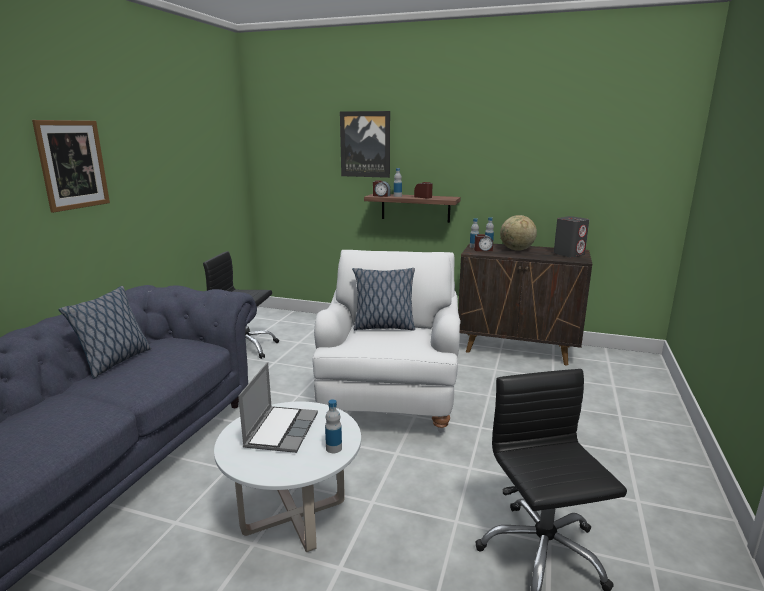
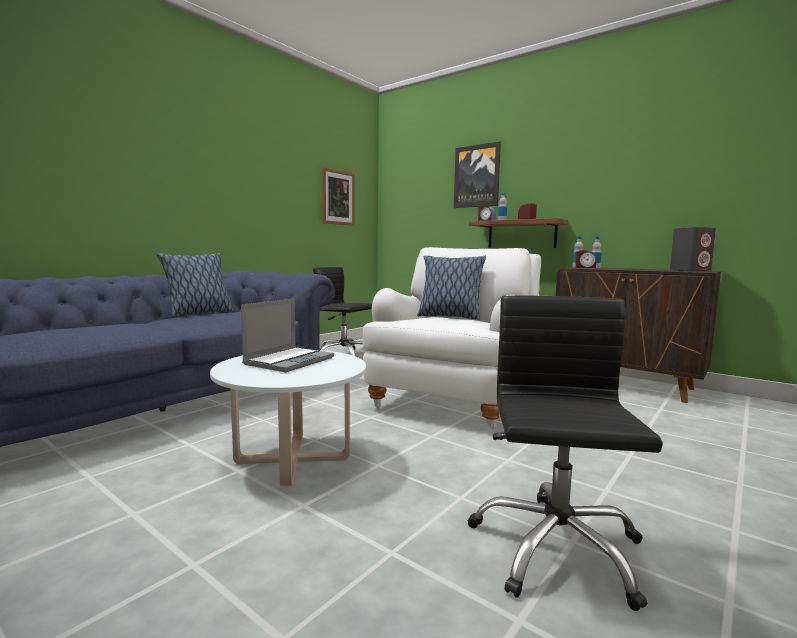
camera: 20 degrees right, 10 degrees down
(73, 165) = (211, 165): picture -> picture (338, 197)
(334, 448) = (324, 374): bottle -> none
(516, 250) = (625, 268): globe -> none

